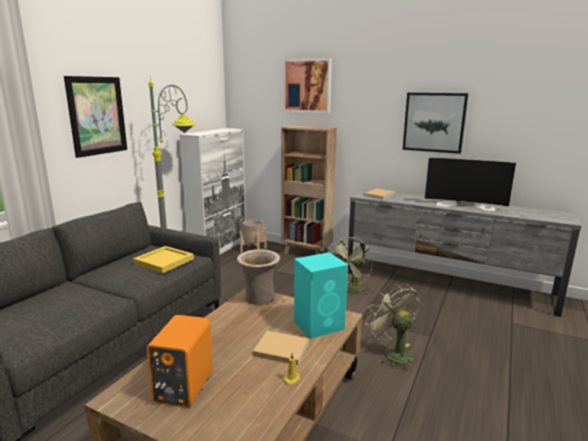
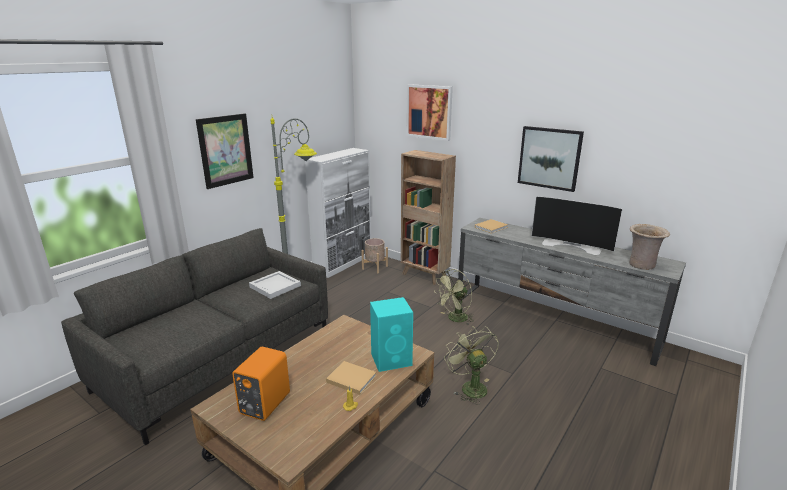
camera: 10 degrees right, 5 degrees up
(163, 261) = (274, 286): yellow tray -> white tray
(259, 299) = (349, 329): beige vase -> beige vase (642, 265)

